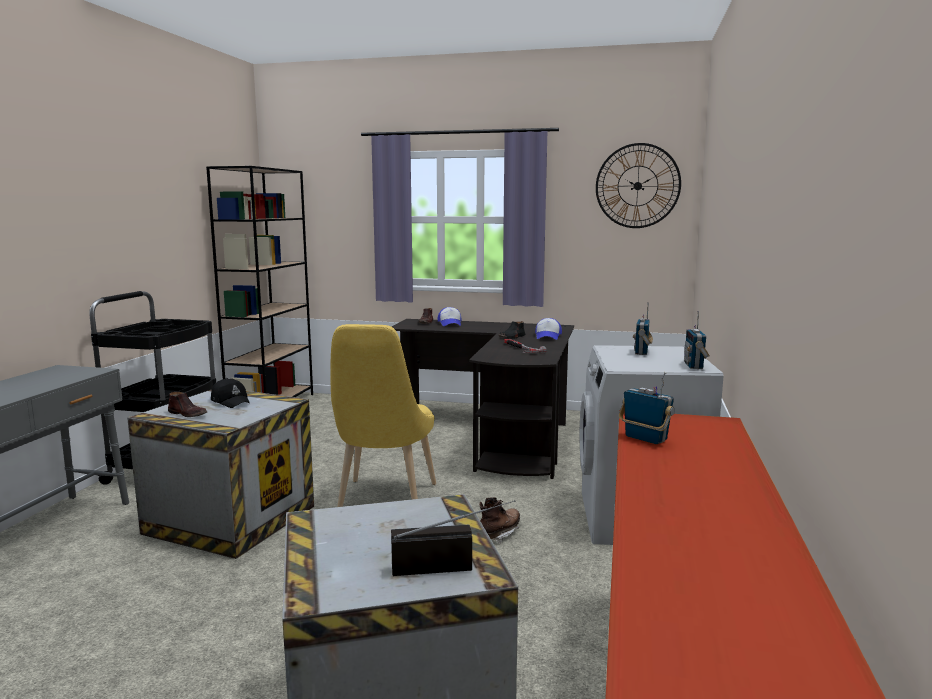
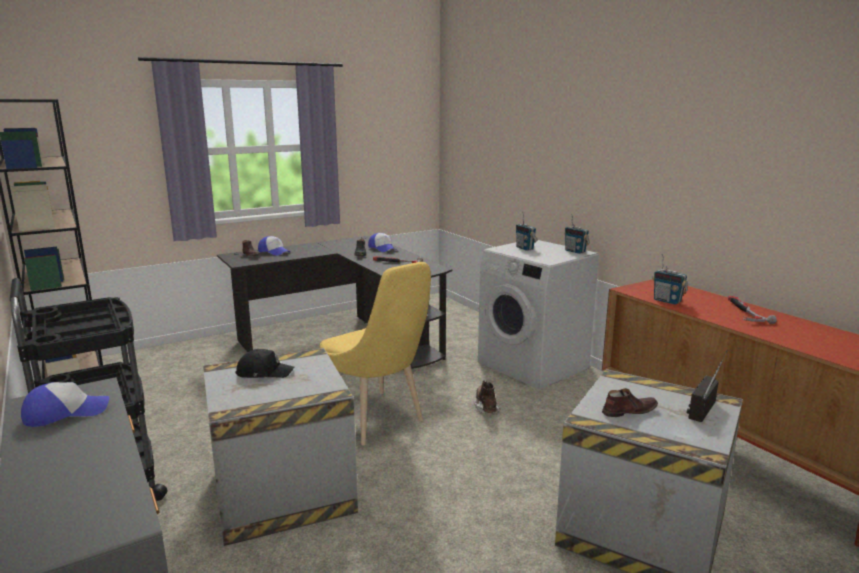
camera: 45 degrees left, 5 degrees up
(49, 377) = (66, 413): none -> cap
(188, 414) = (264, 396): brown shoe -> brown shoe (629, 411)
(637, 186) = (398, 115): wall clock -> none
(645, 439) = (667, 301): radio -> radio turned 135 degrees counterclockwise
(712, 481) = (744, 312): none -> hammer

